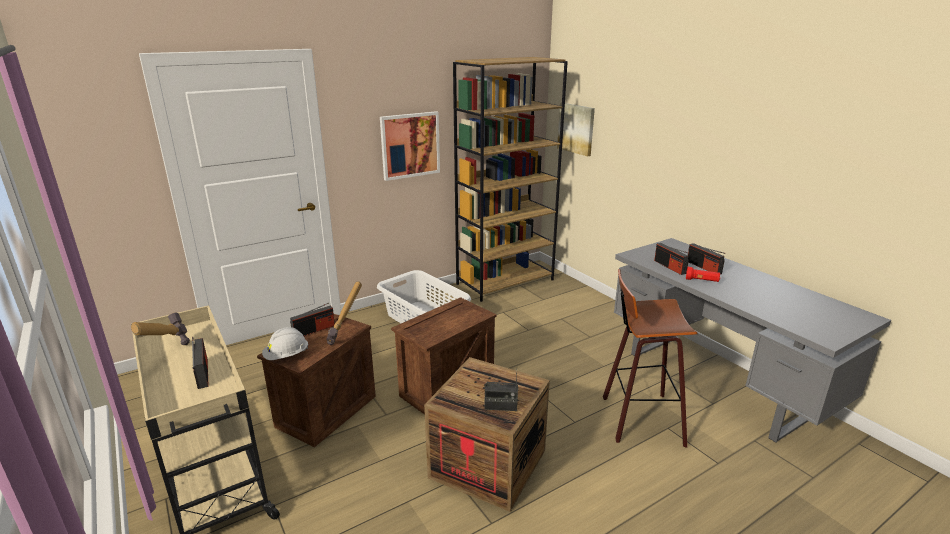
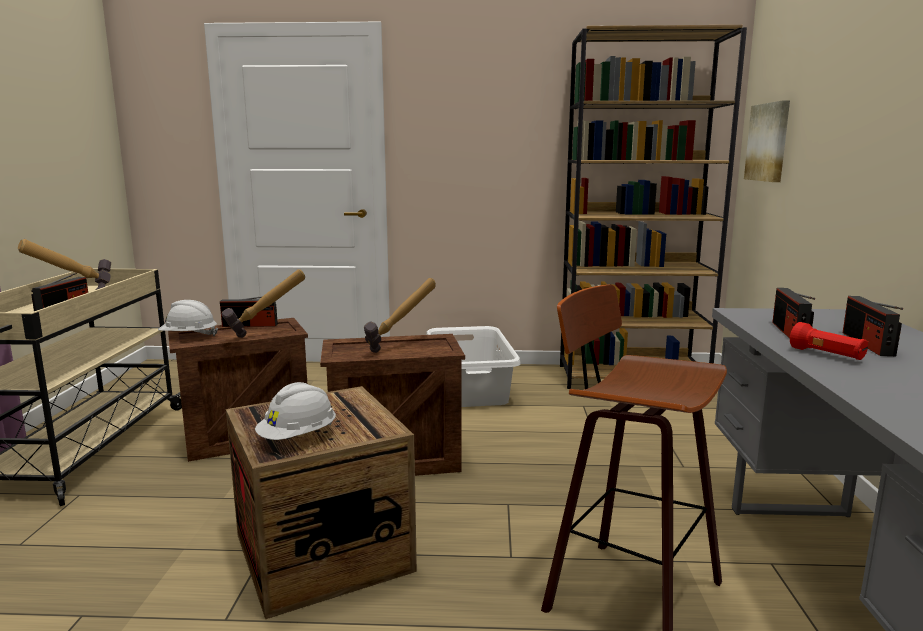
camera: 35 degrees right, 10 degrees down
(410, 145) = (502, 153): picture -> none
(453, 321) = (402, 350): none -> hammer
(500, 406) = (298, 437): radio -> white hard hat

